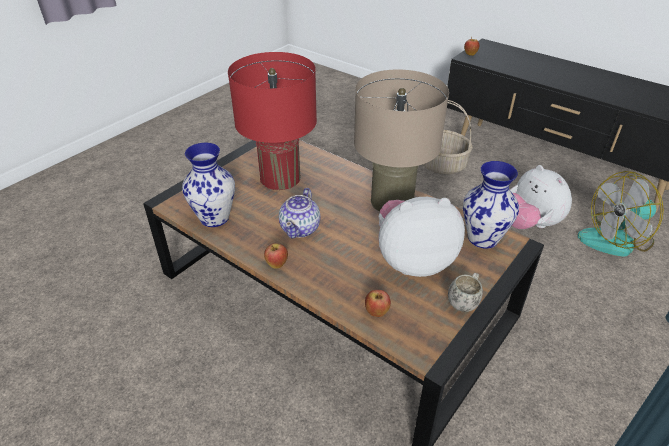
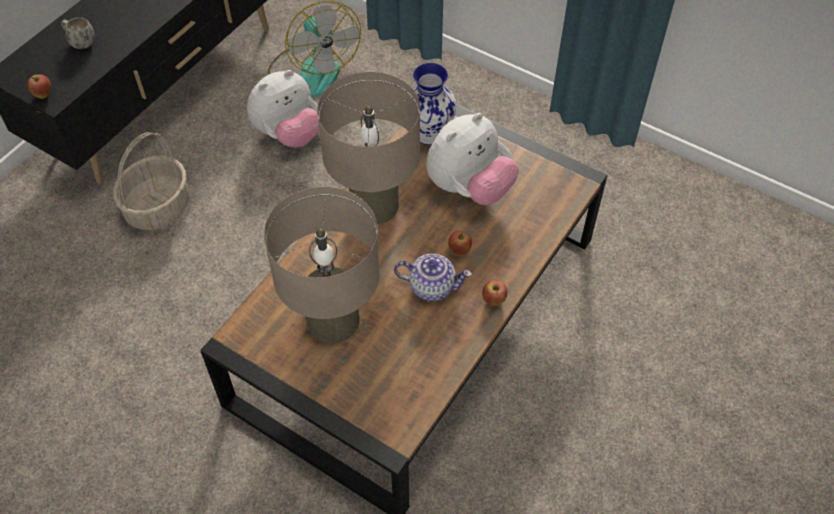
camera: 95 degrees left, 15 degrees up
(214, 218) = (423, 377): vase -> none
(280, 178) = (333, 320): red table lamp -> beige table lamp
(376, 312) = (542, 215): apple -> apple (459, 251)
(413, 260) = (469, 188): plush toy -> plush toy turned 120 degrees counterclockwise
(464, 301) = (516, 154): white mug -> white mug (80, 42)

